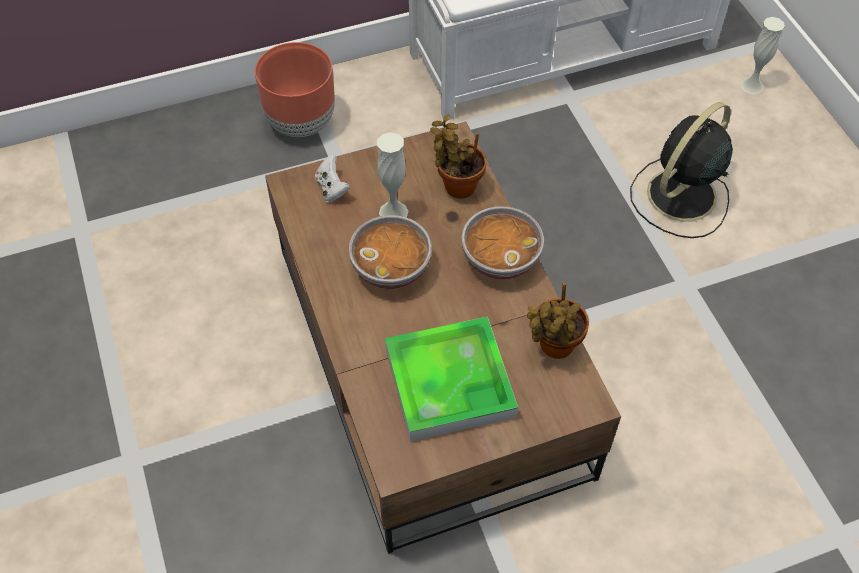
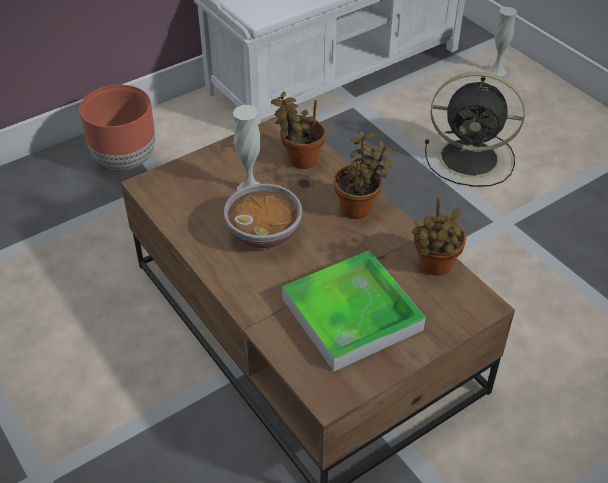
camera: 15 degrees left, 10 degrees down
(332, 188) = (187, 181): white game controller -> none
(500, 258) = (359, 207): bowl -> potted plant
(679, 197) = (472, 158): black fan -> black fan turned 105 degrees counterclockwise

